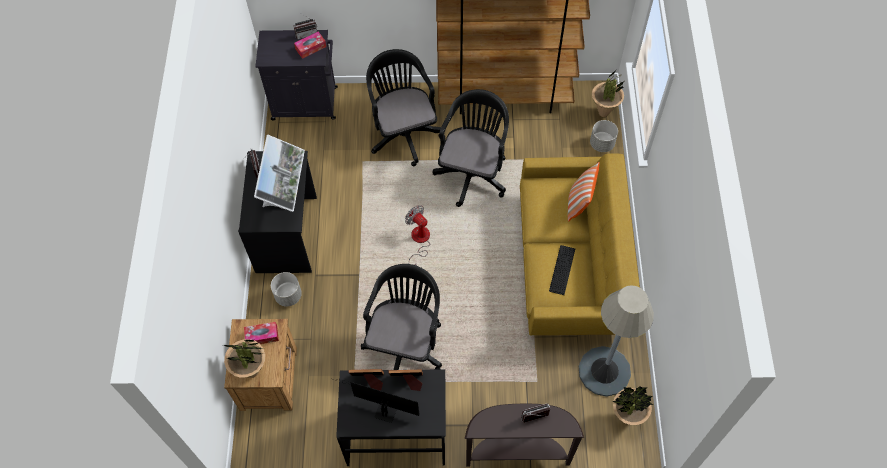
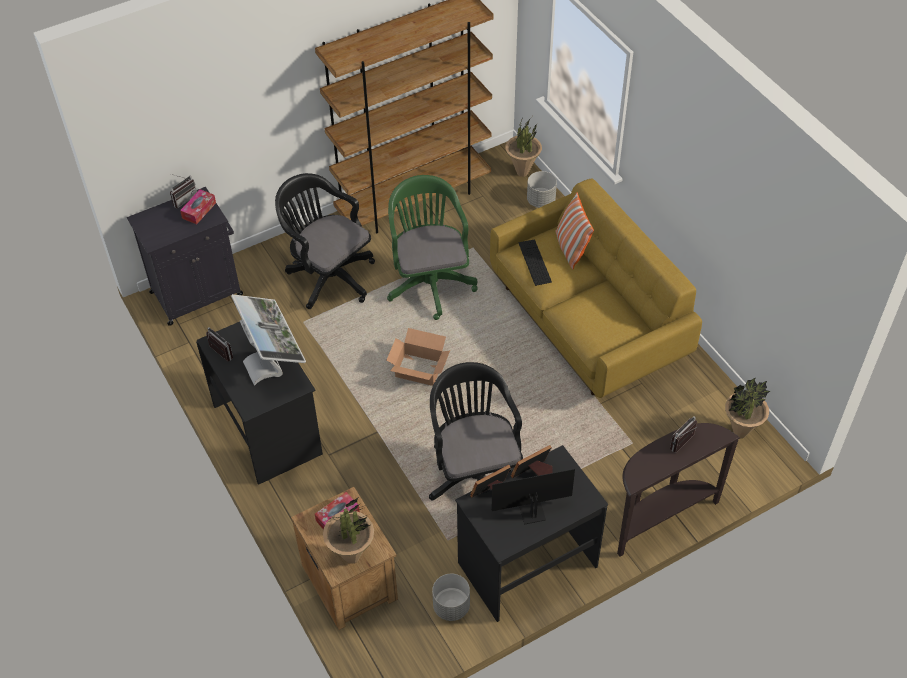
camera: 30 degrees left, 10 degrees down
(288, 296) = (312, 489): grey planter -> grey planter (451, 607)
(419, 241) = (419, 370): fan -> cardboard box
(473, 172) = (429, 281): black office chair -> green office chair
(562, 270) = (598, 315): keyboard -> keyboard (534, 262)
(604, 371) = (690, 401): grey floor lamp -> none

